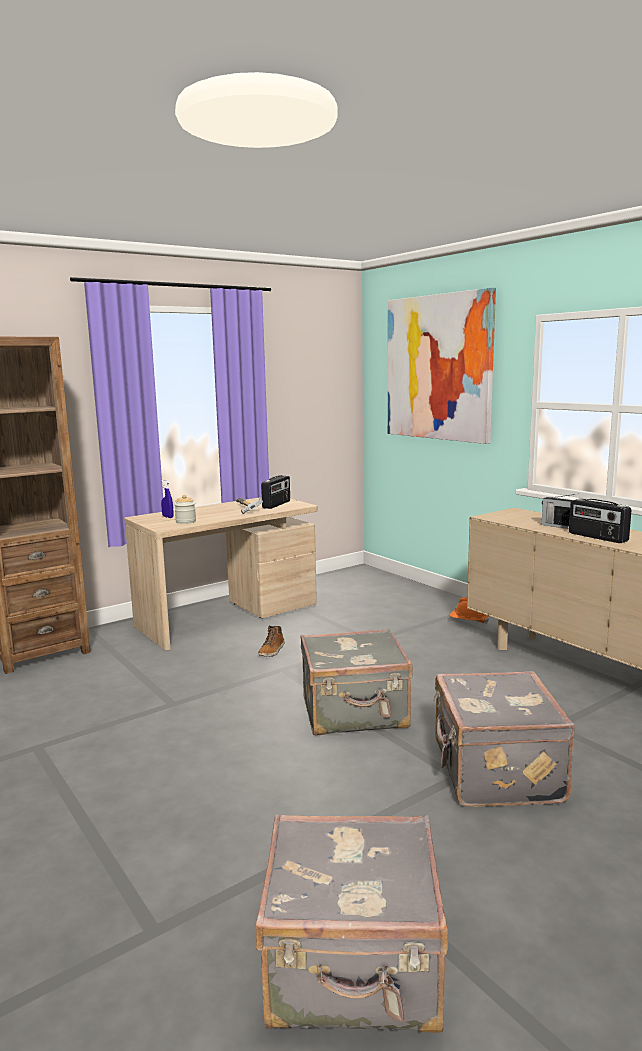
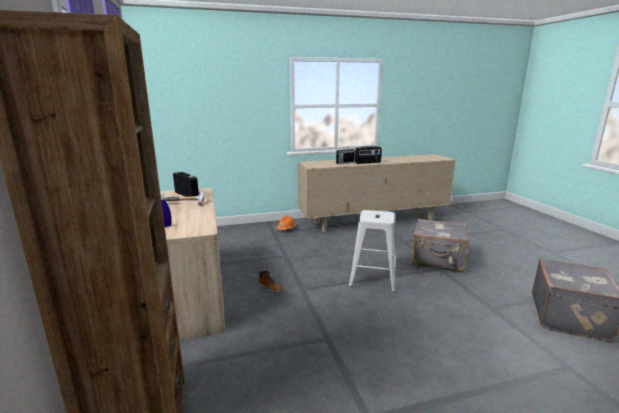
camera: 70 degrees left, 5 degrees up
(185, 521) = (195, 222): jar -> none
(355, 713) = (373, 278): grey suitcase -> white stool
(438, 368) = (217, 85): picture -> none

